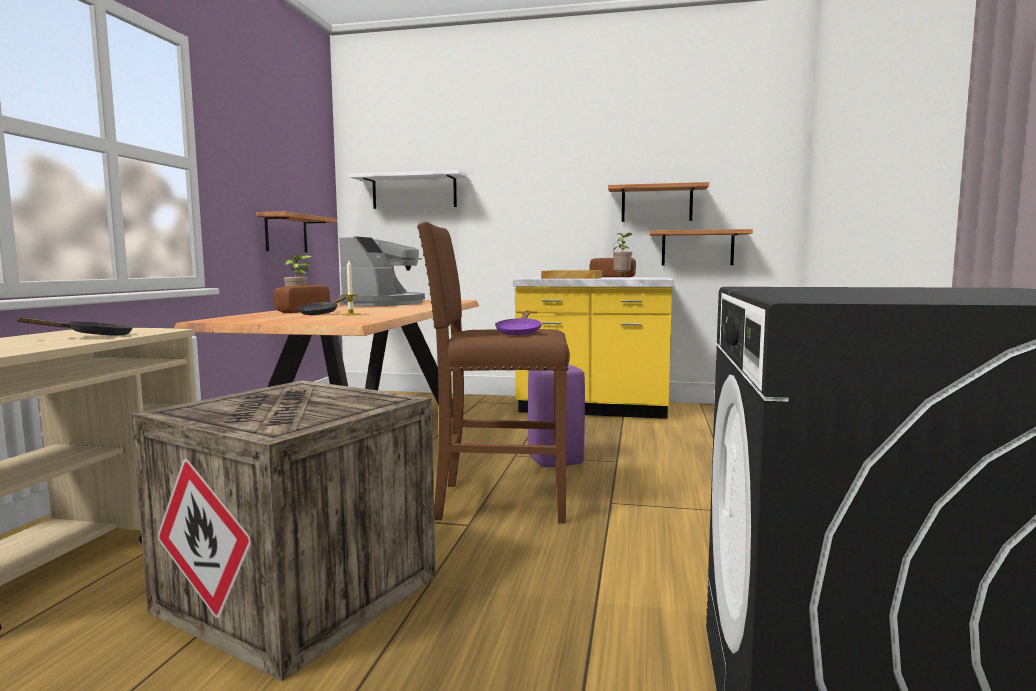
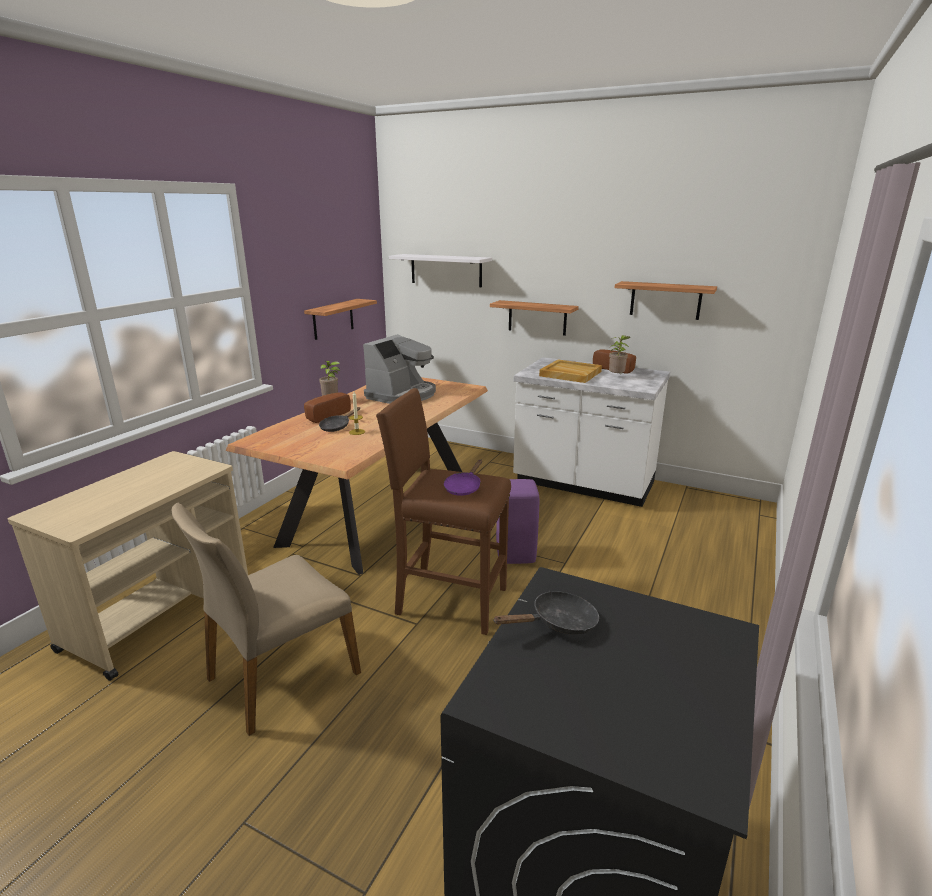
camera: 15 degrees right, 15 degrees up
(93, 336) = (163, 482): black frying pan -> black frying pan (558, 623)
(294, 594) = (281, 675): crate -> beige chair
(593, 409) = (583, 484): yellow counter -> white counter
(697, 248) = (701, 346): shelf -> shelf (537, 318)

